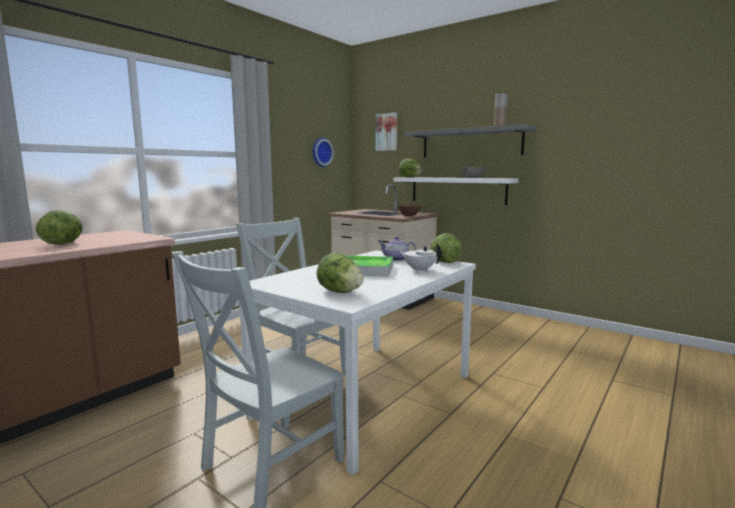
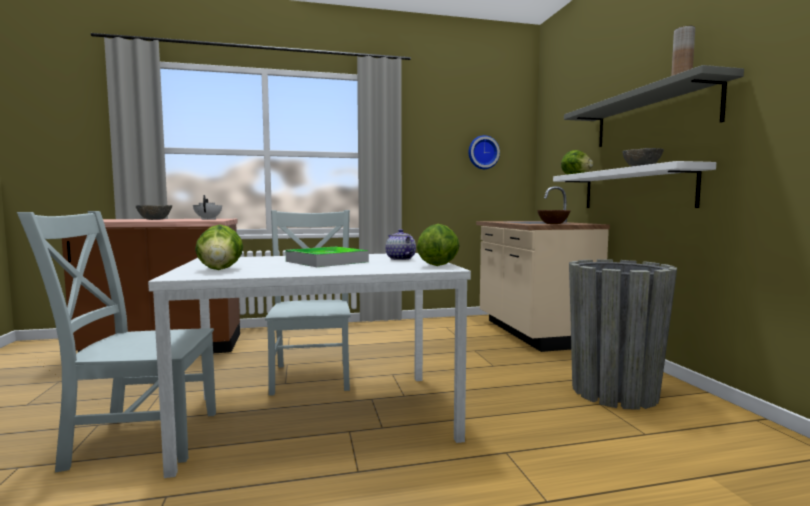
camera: 40 degrees right, 5 degrees down
(63, 244) = (154, 219): lettuce -> grey bowl
(387, 132) = (565, 121): picture -> none
(419, 270) = (373, 267): white teapot -> white teapot (208, 219)
(482, 324) = (614, 392): none -> grey planter

